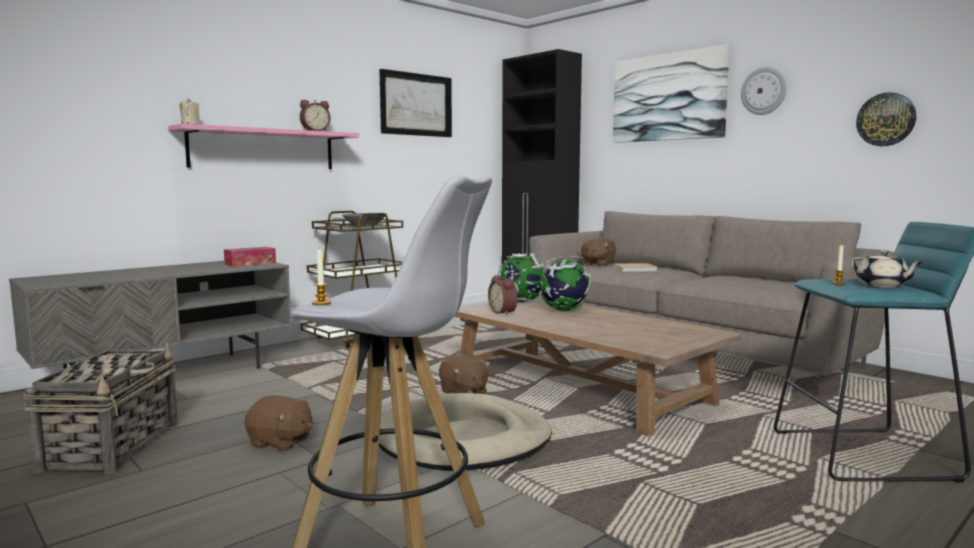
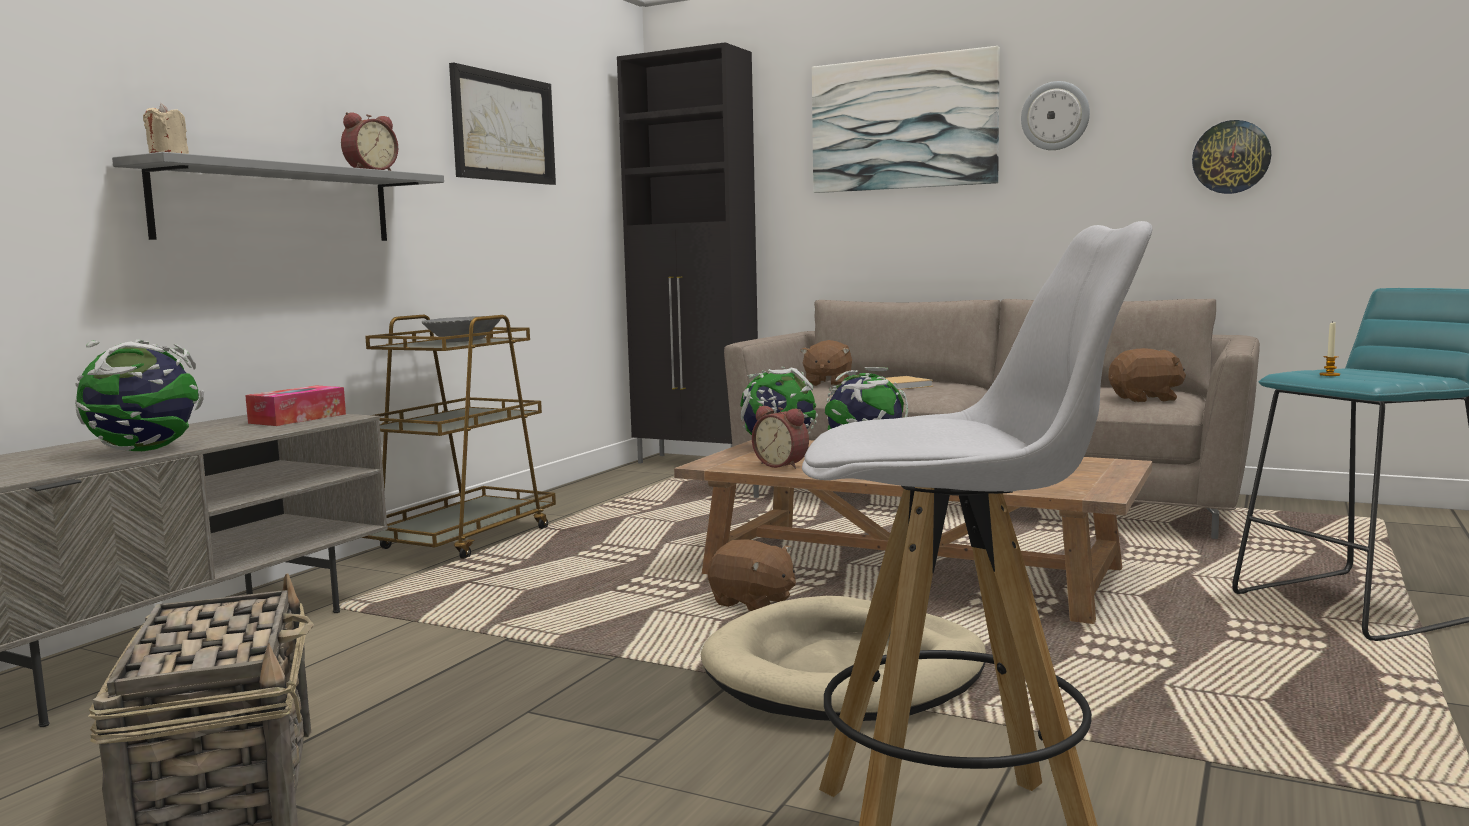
camera: 20 degrees left, 0 degrees up
(152, 274) = (145, 450): none -> globe
(263, 149) = (277, 204): pink shelf -> grey shelf
(280, 442) = (551, 727): brown plush toy -> brown plush toy (1146, 399)
(321, 303) = (888, 447): candle -> none
(882, 285) = (1383, 373): beige teapot -> none

